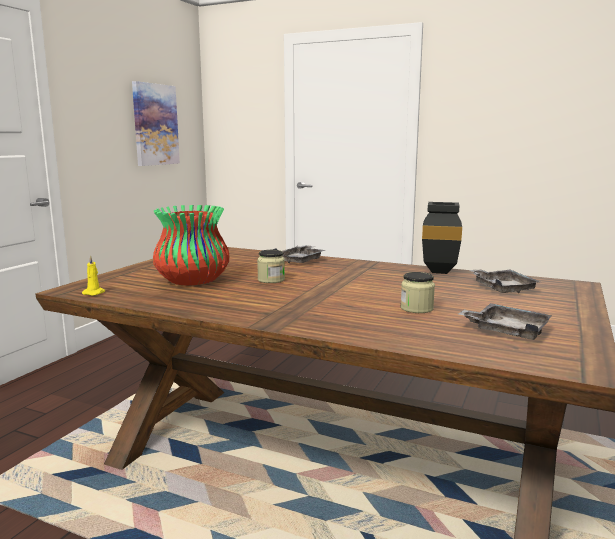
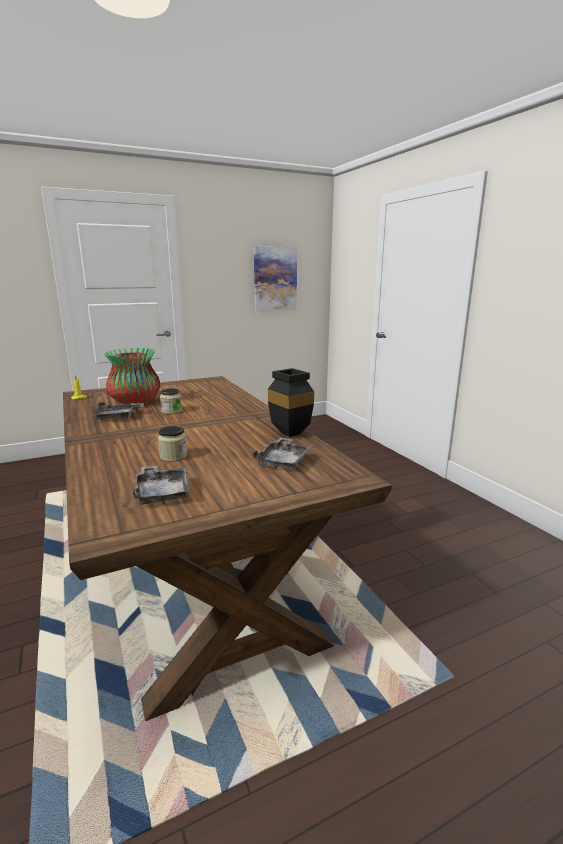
camera: 40 degrees right, 5 degrees up
(300, 261) = (233, 401): grey tray -> grey tray (117, 417)

